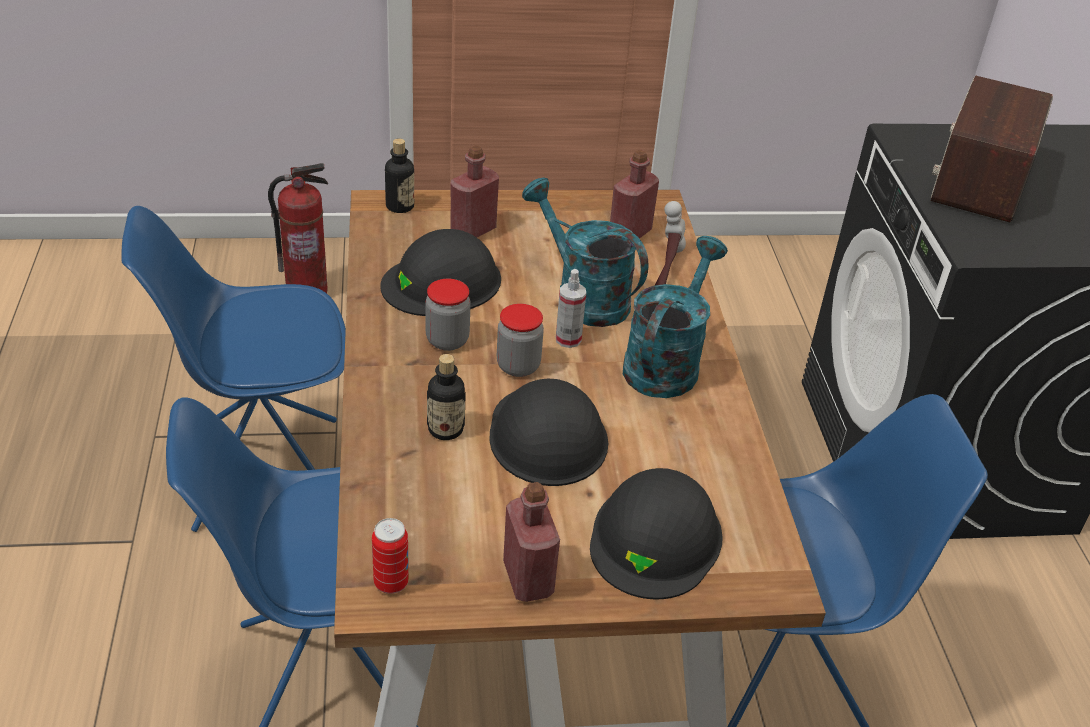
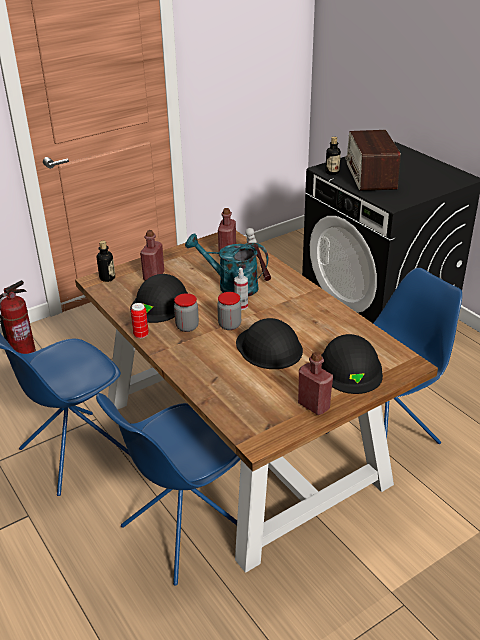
camera: 25 degrees left, 5 degrees down
(391, 583) = (258, 432): can -> can (141, 335)
(445, 429) = (222, 363): bottle -> bottle (332, 172)
(666, 362) = (291, 299): turquoise watering can -> none

